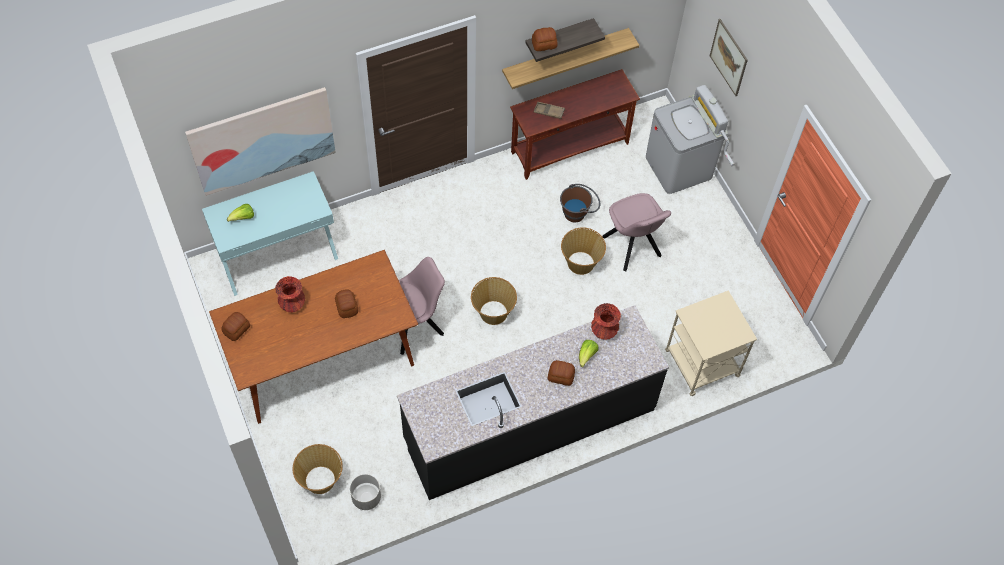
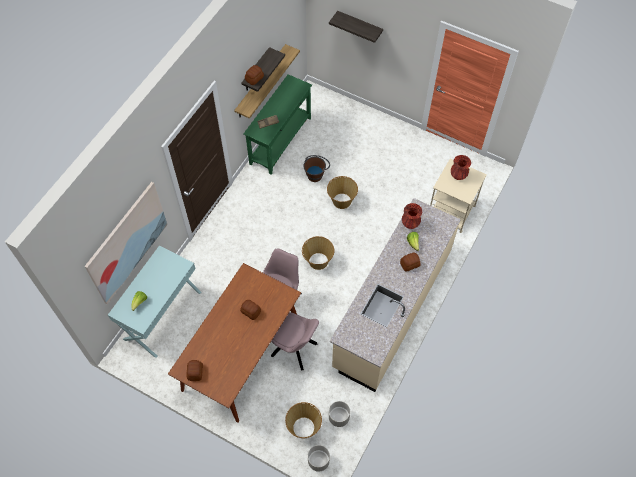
camera: 35 degrees left, 0 degrees up
(292, 304) = (216, 333): red vase -> red vase (458, 175)
(304, 527) = (318, 461): none -> grey planter
(529, 424) = (391, 309): black counter -> beige counter
(570, 147) = (280, 140): brown console table -> green console table
(632, 246) = (361, 173): pink chair -> pink chair (294, 349)
(680, 169) = (350, 115): grey washing machine -> none
(728, 57) = (359, 26): picture -> shelf

